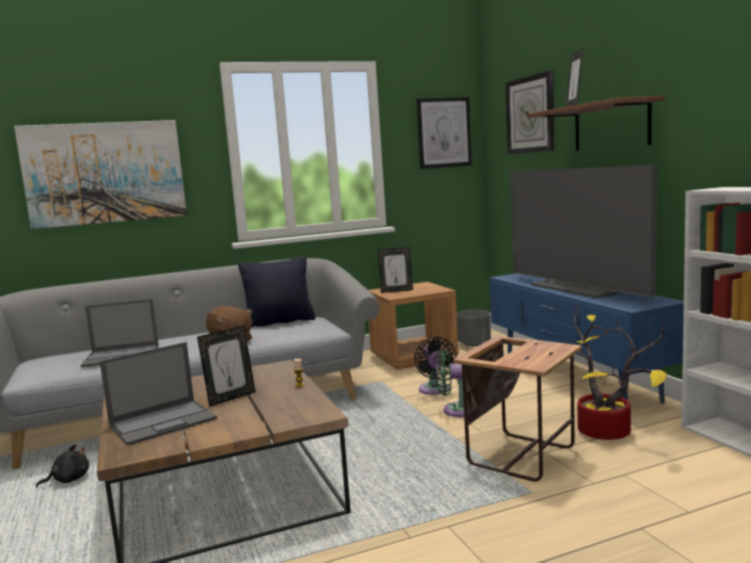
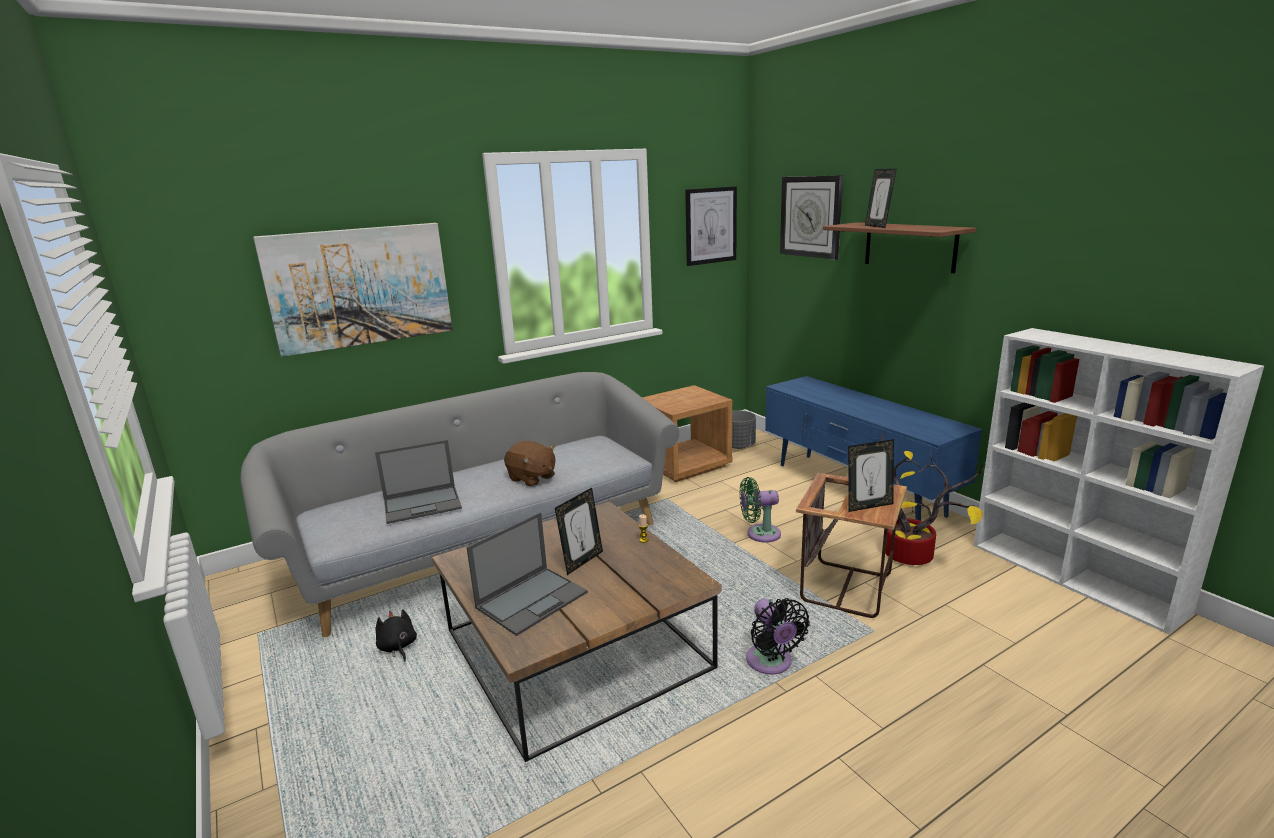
camera: 10 degrees left, 10 degrees up
(68, 480) = (397, 647): black plush toy -> black plush toy turned 75 degrees counterclockwise
(280, 322) = (566, 446): black pillow -> none
(396, 291) = (670, 400): picture frame -> picture frame (868, 506)
(435, 390) = (727, 508): black fan -> black fan (771, 663)
(579, 288) = (867, 406): television -> none

